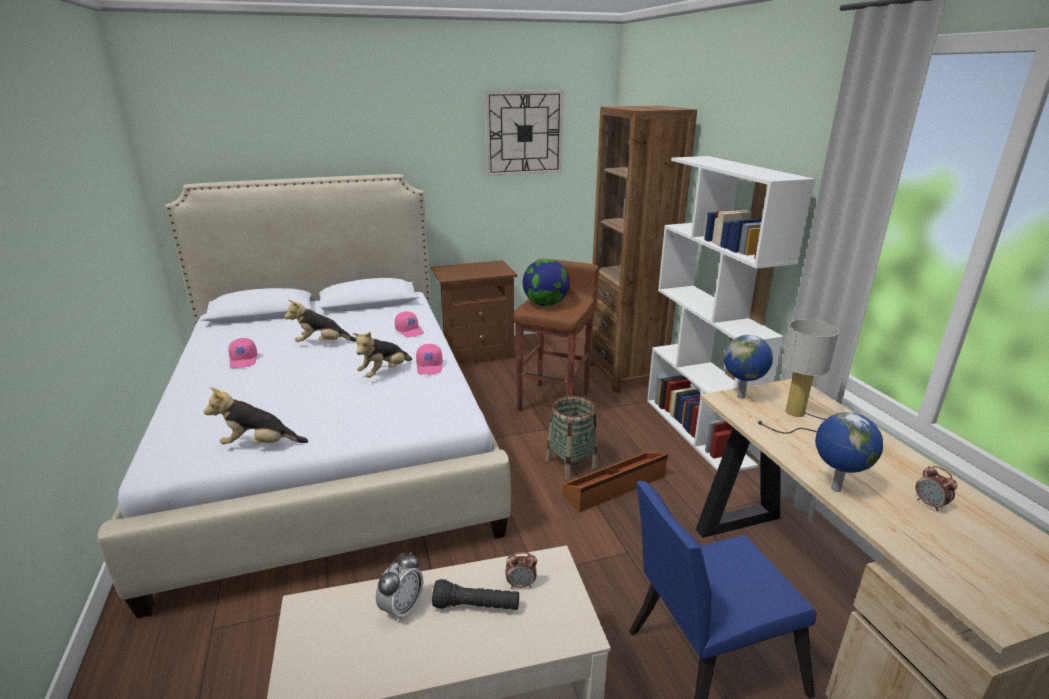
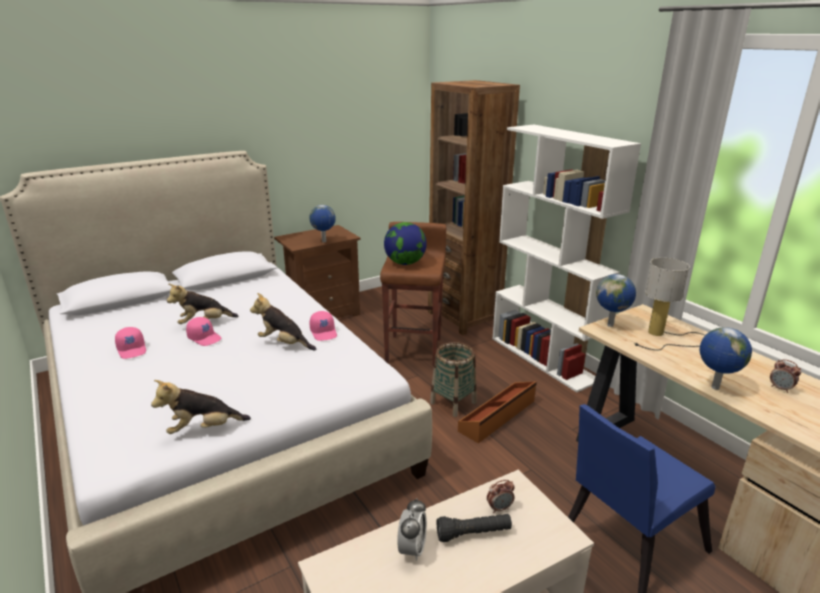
camera: 15 degrees left, 0 degrees up
(384, 373) = (284, 343): plush toy -> plush toy turned 90 degrees clockwise
(410, 331) = (284, 301): pink cap -> pink cap (205, 338)
(477, 275) = (324, 241): none -> globe
(524, 133) = (351, 106): wall clock -> none

